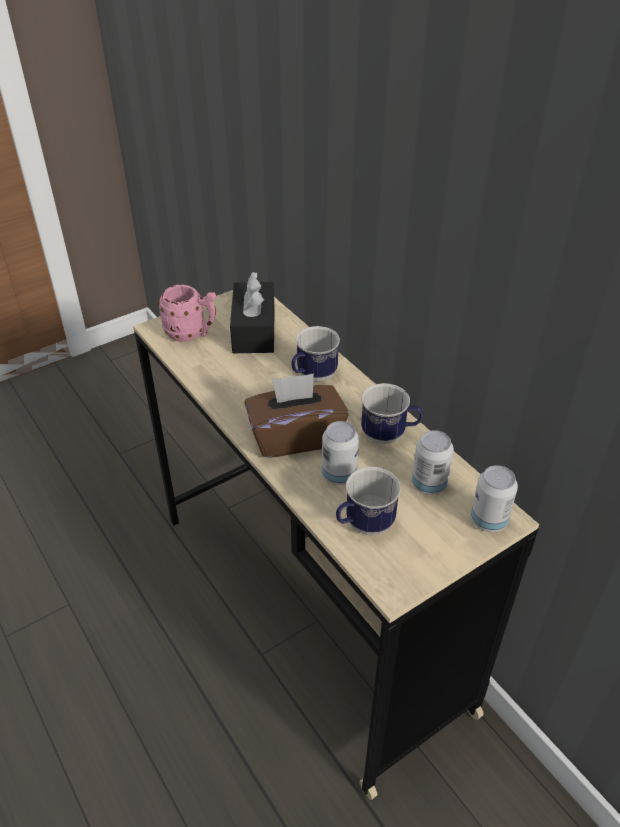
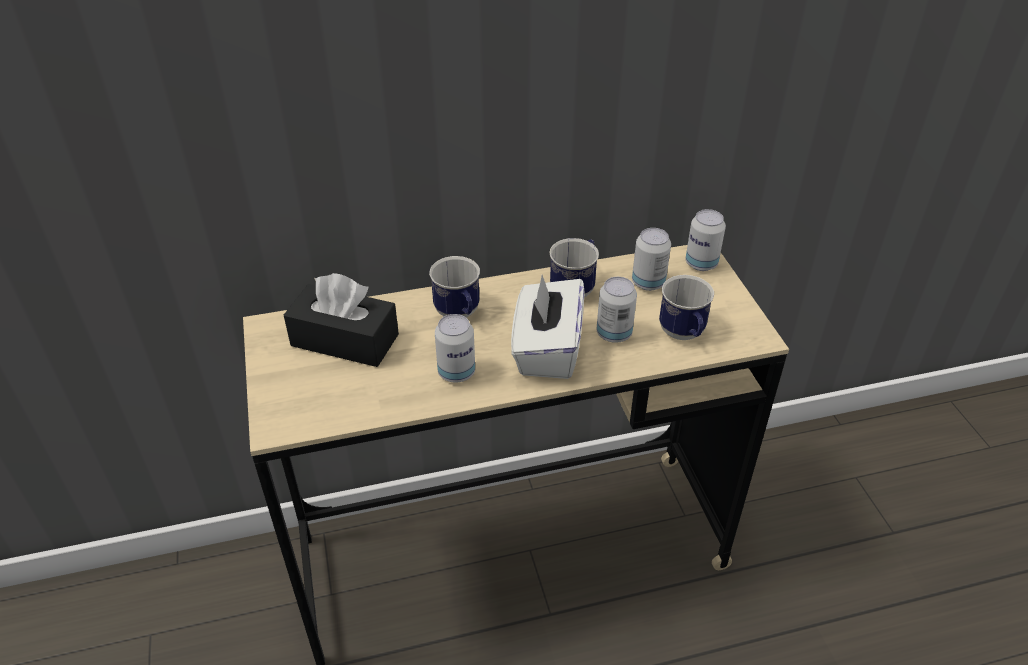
camera: 70 degrees left, 0 degrees up
(192, 334) = (312, 395): pink mug -> none
(244, 393) = (456, 372): none -> can
(295, 437) = (547, 350): brown tissue box -> white tissue box

